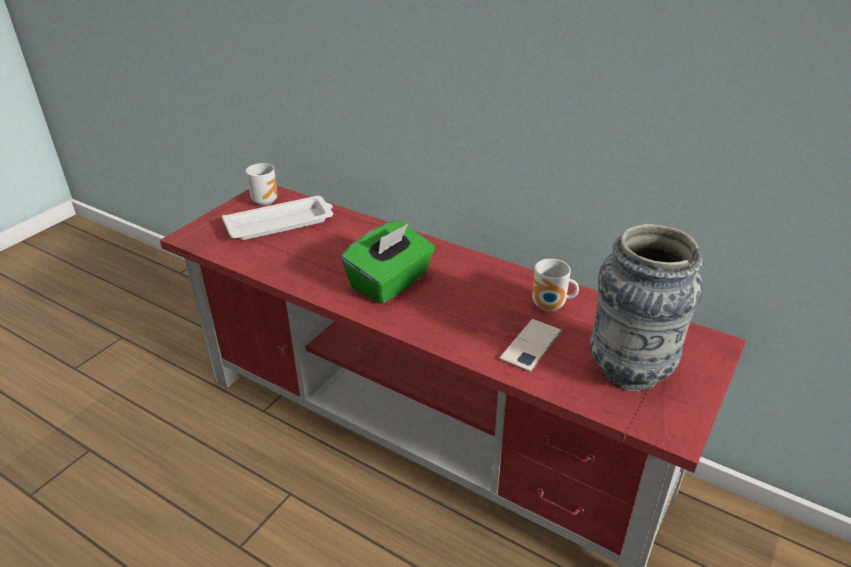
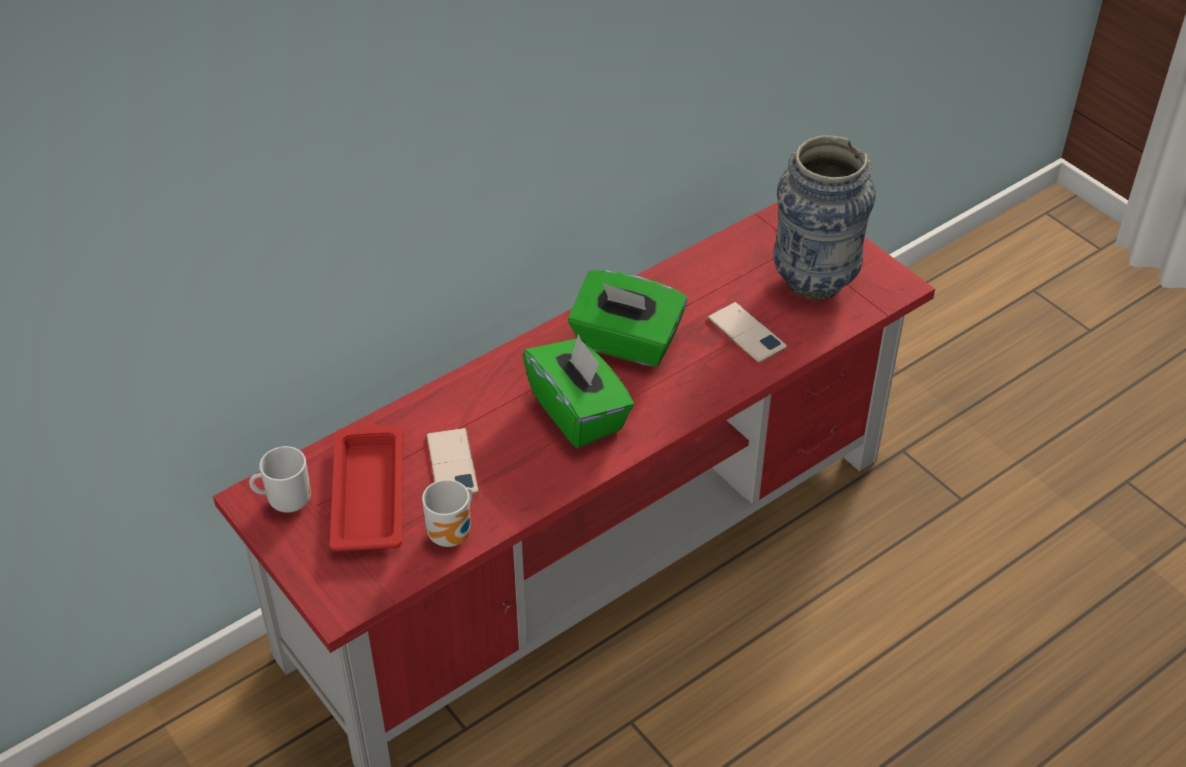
camera: 70 degrees left, 10 degrees up
(281, 223) = (369, 493): white tray -> red tray
(317, 245) = (452, 464): none -> phone
(475, 287) = (626, 343): none -> green tissue box
(550, 307) = (691, 297): mug -> mug (453, 535)

